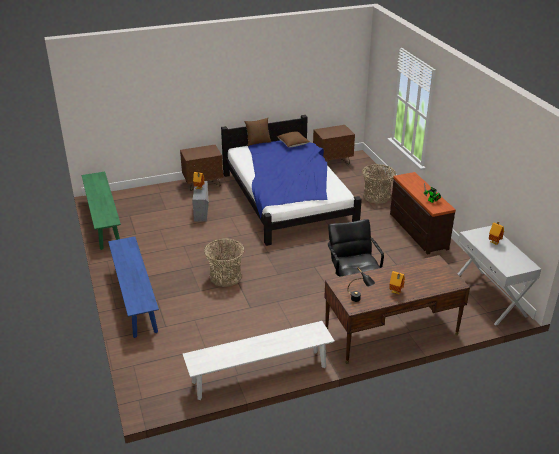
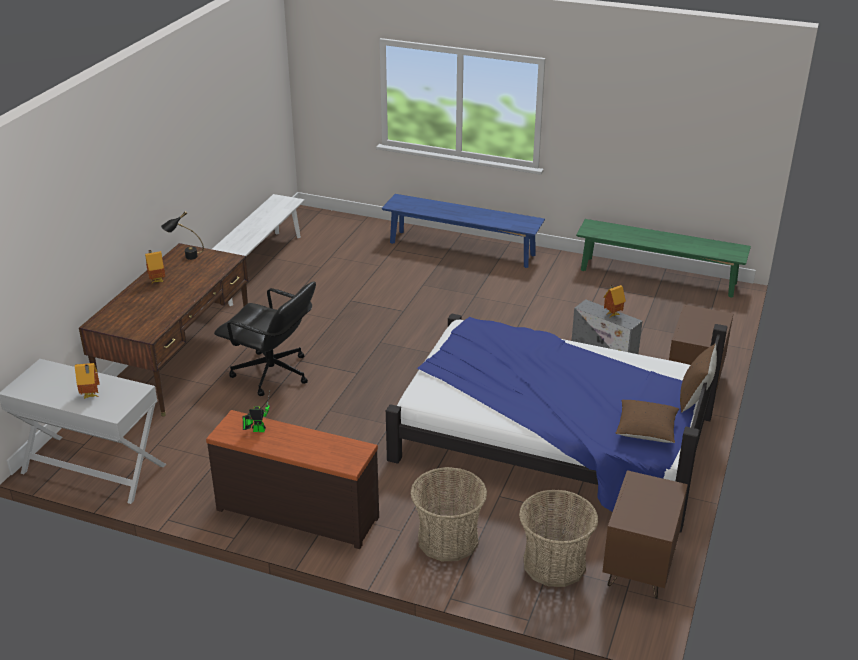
camera: 130 degrees right, 0 degrees up
(225, 277) = (425, 308): basket -> basket (554, 563)

